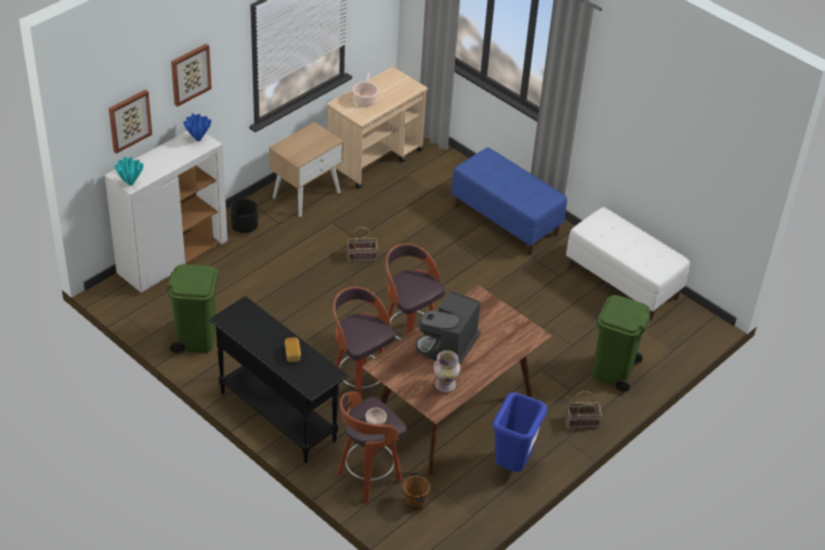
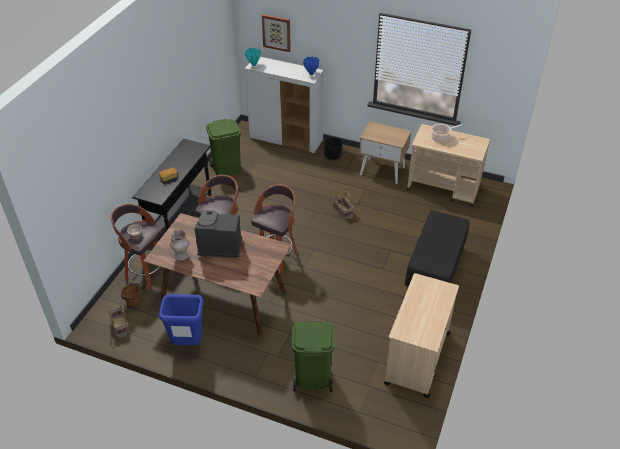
camera: 70 degrees right, 0 degrees up
(190, 74) = (324, 31): picture -> none
(506, 220) = (435, 270): blue bench -> black bench
(583, 421) = (249, 372): basket -> basket (121, 326)
(623, 282) = (417, 358): white bench -> beige cart

